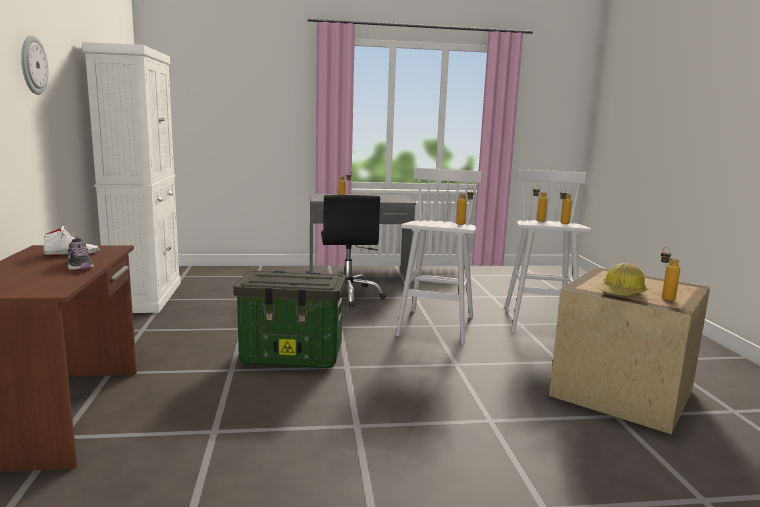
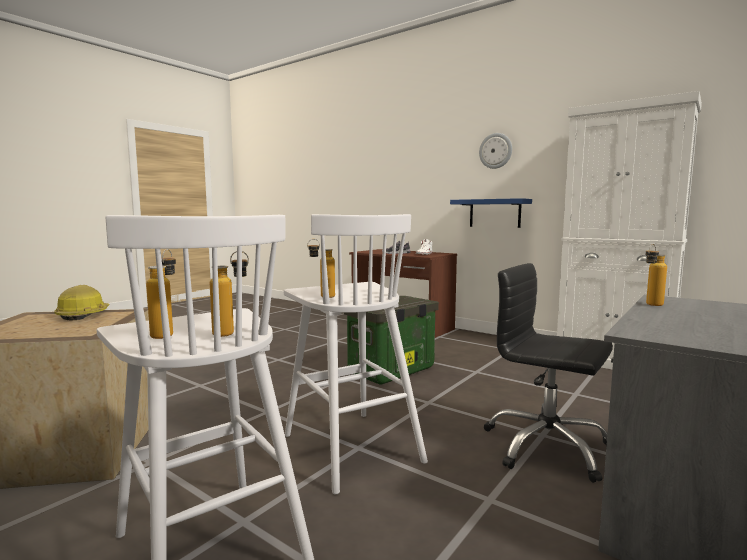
camera: 135 degrees right, 5 degrees down
(44, 166) = (495, 213): none -> blue shelf
(664, 297) = (34, 319): bottle -> none

